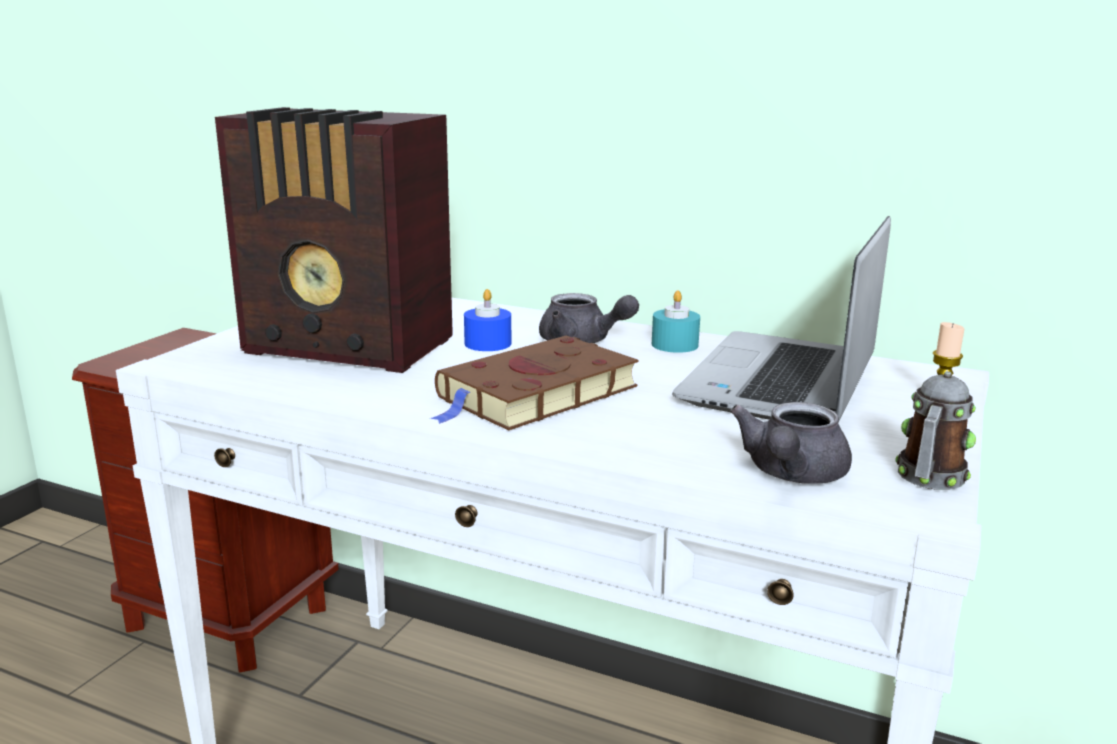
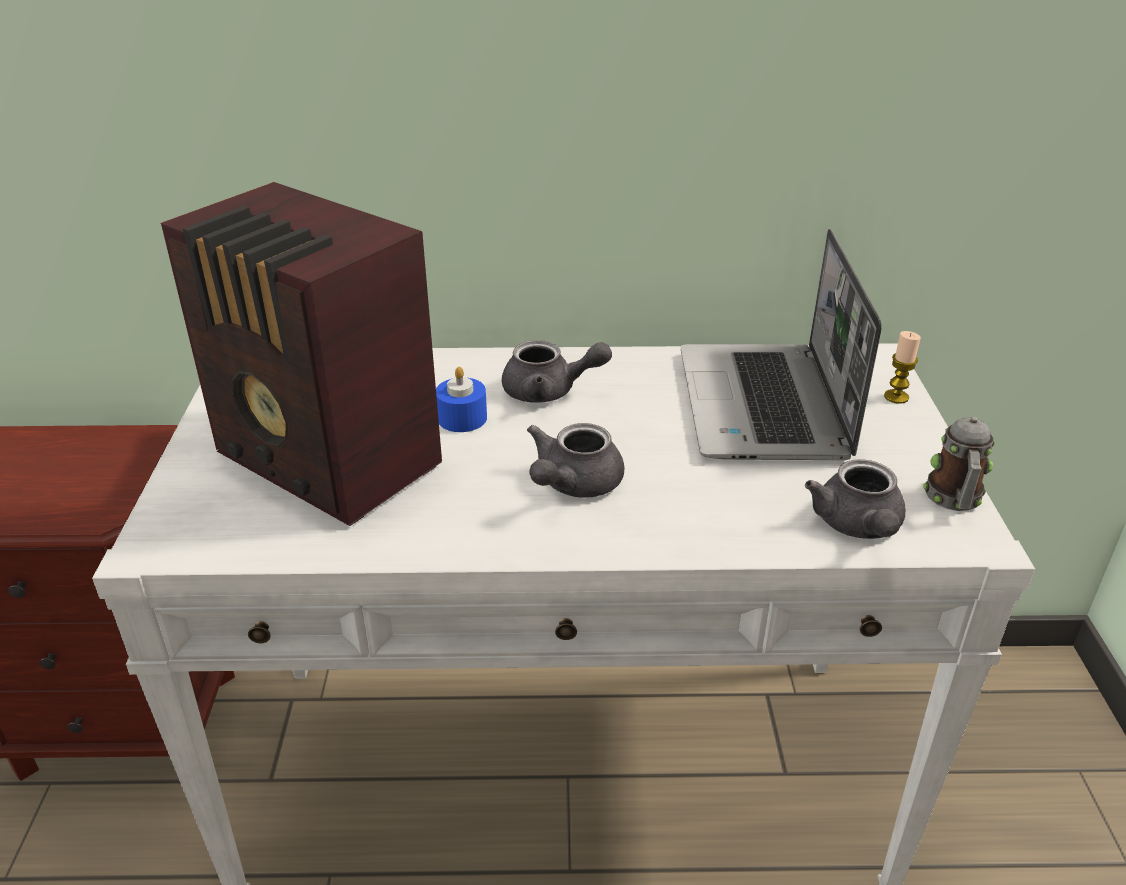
camera: 25 degrees left, 15 degrees up
(351, 348) = (328, 463): radio -> radio turned 45 degrees clockwise
(534, 394) = (573, 484): brown book -> grey teapot
(674, 345) = (635, 373): turquoise candle -> none

